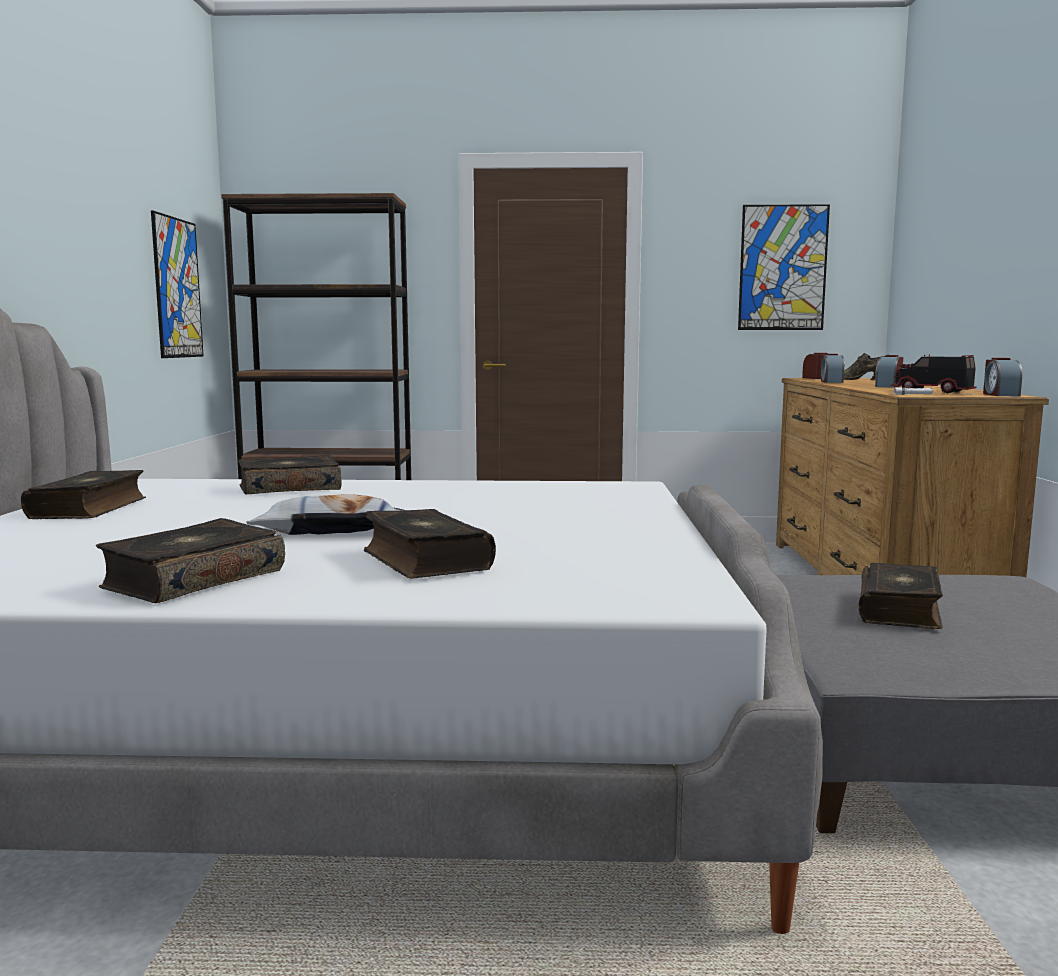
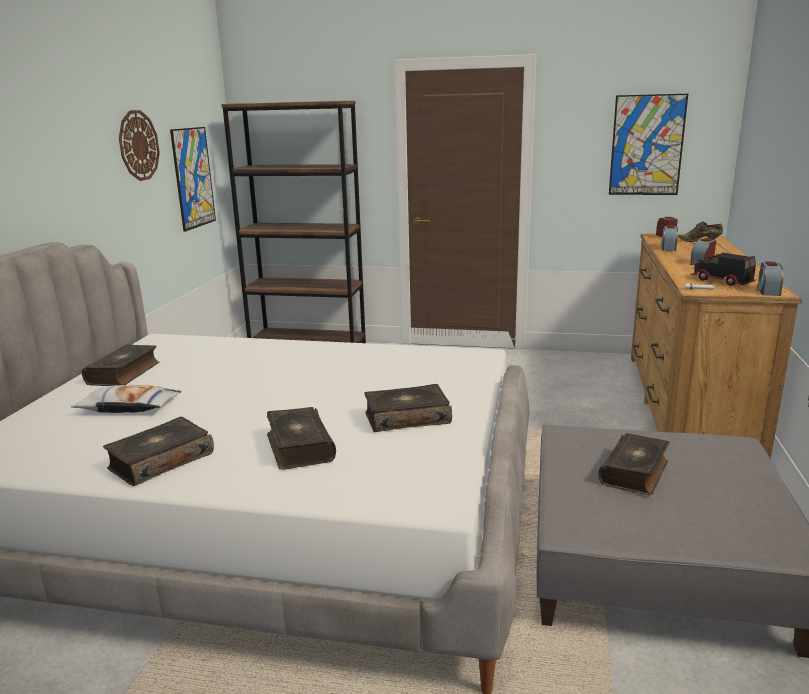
camera: 10 degrees right, 10 degrees up
(108, 216) = (138, 145): none -> wall clock
(289, 488) = (251, 351): book -> book (407, 418)
(331, 530) = (258, 407): pillow -> pillow (129, 407)

